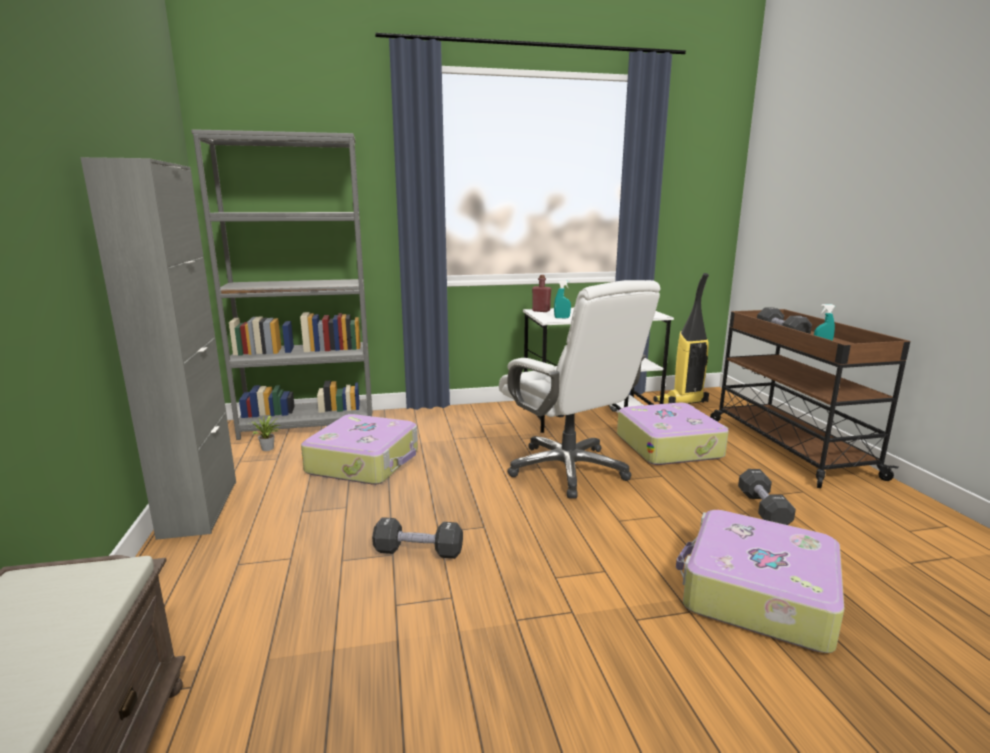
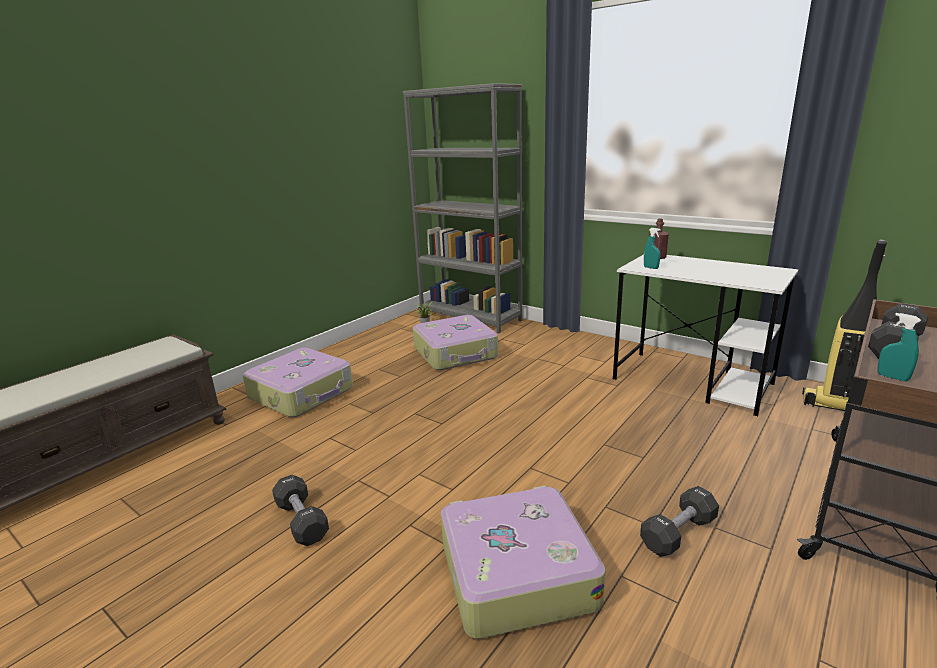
camera: 50 degrees right, 5 degrees up
(199, 508) = (346, 348): grey cabinet -> none
(418, 551) = (386, 418): black dumbbell -> black dumbbell (302, 521)
(568, 470) = (572, 415): white office chair -> none
(669, 446) = (713, 438): suitcase -> suitcase (302, 393)

